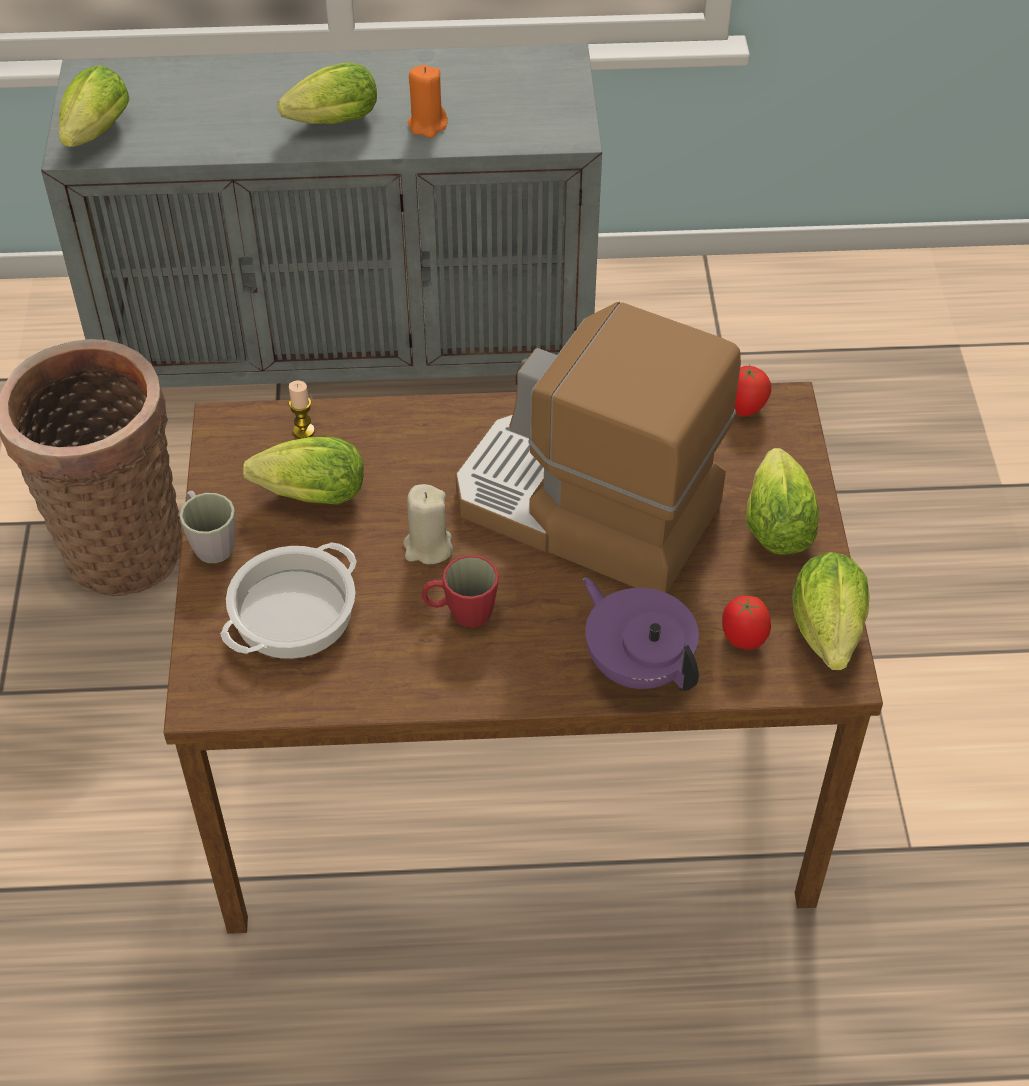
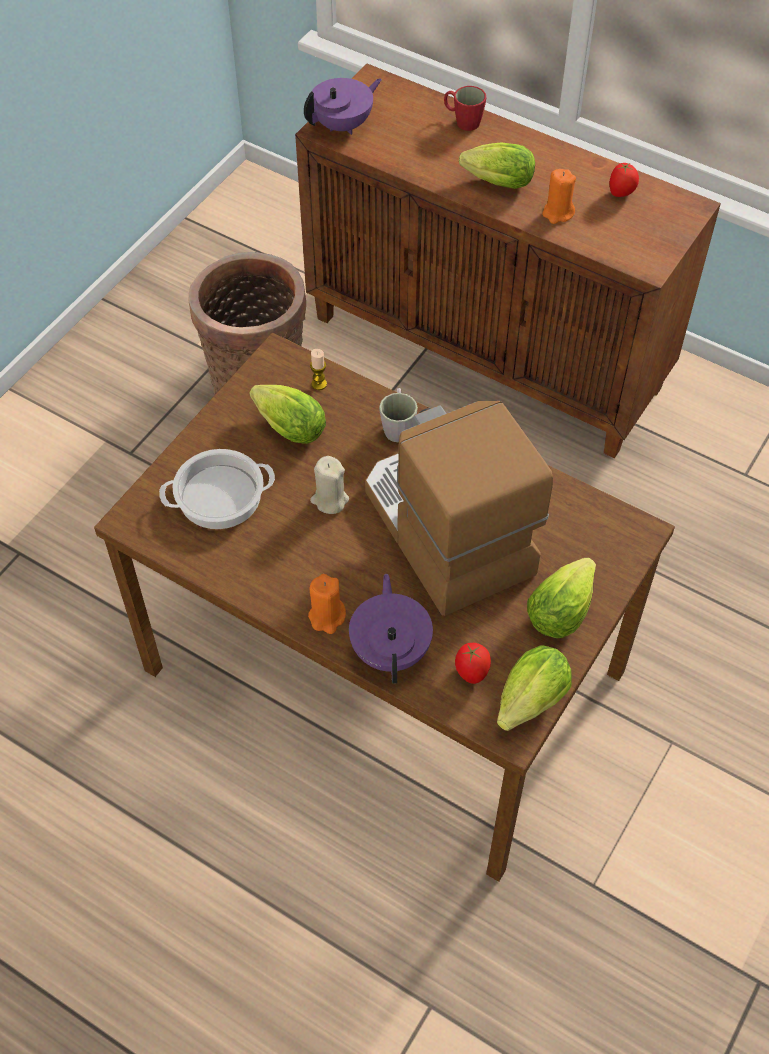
camera: 35 degrees right, 5 degrees up
(94, 136) = (343, 125): lettuce -> purple teapot
(209, 542) = (209, 425): grey mug -> grey mug (398, 426)
(354, 361) = (489, 352): grey cabinet -> brown cabinet
(461, 612) = (314, 552): red mug -> red mug (463, 121)
(537, 672) = (327, 617): none -> orange candle
(746, 408) = (612, 520): tomato -> tomato (621, 193)

